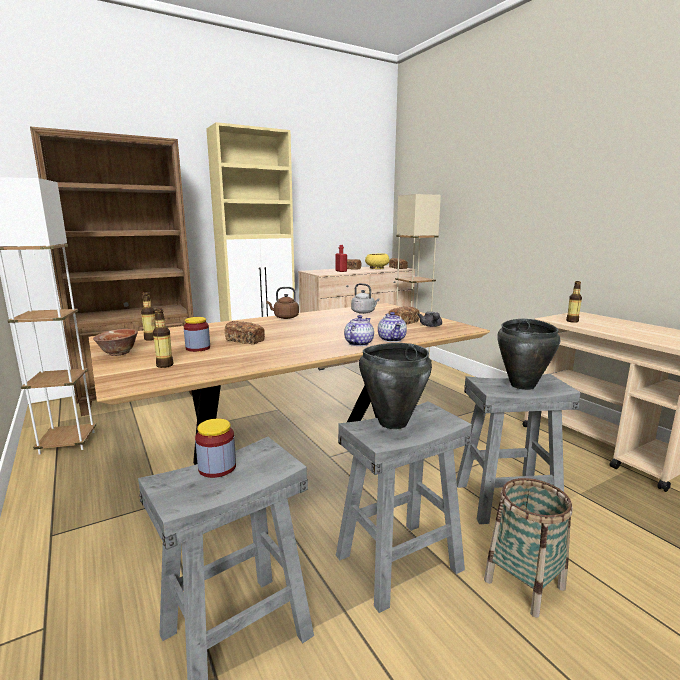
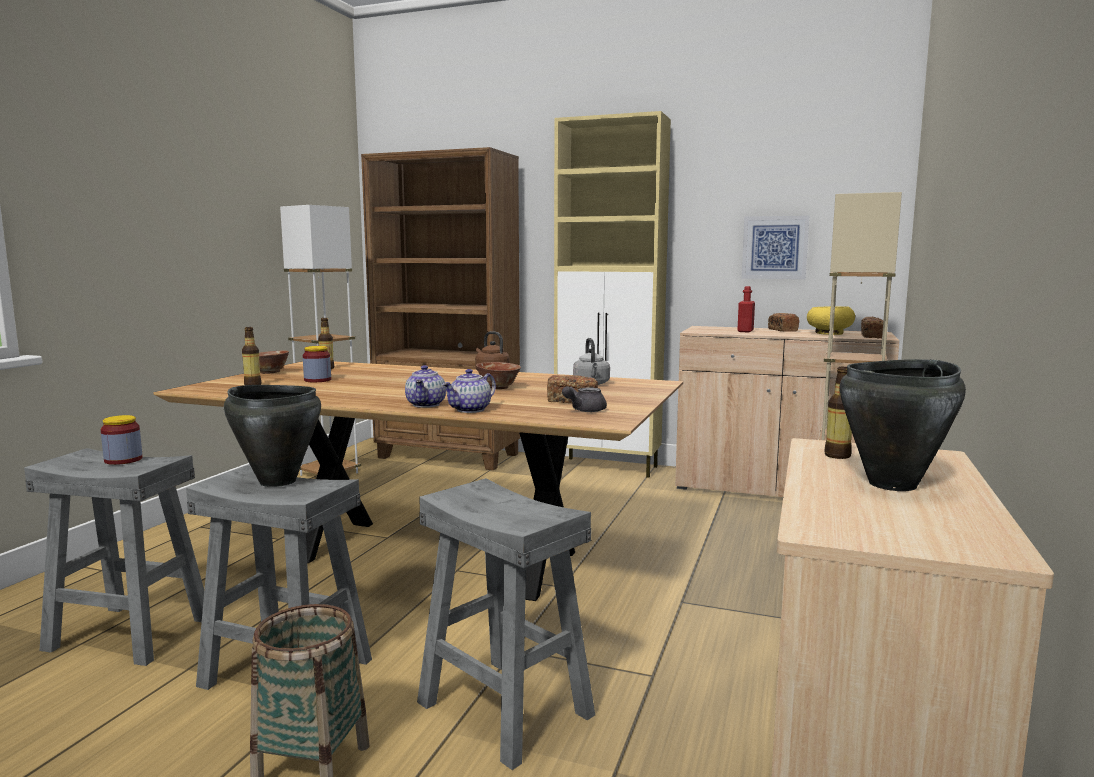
camera: 50 degrees right, 5 degrees down
(245, 340) = (367, 382): bread -> none
(336, 221) = (775, 247): none -> picture
(336, 324) = (498, 388): none -> bowl
(358, 343) = (427, 405): teapot -> teapot turned 105 degrees clockwise
(523, 385) = (508, 508): black cooking pot -> black cooking pot (894, 484)

